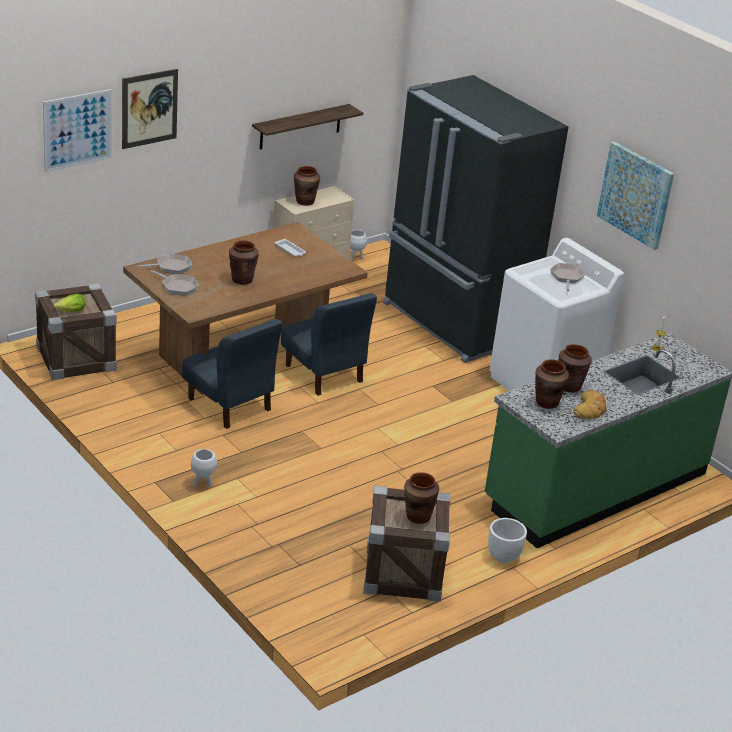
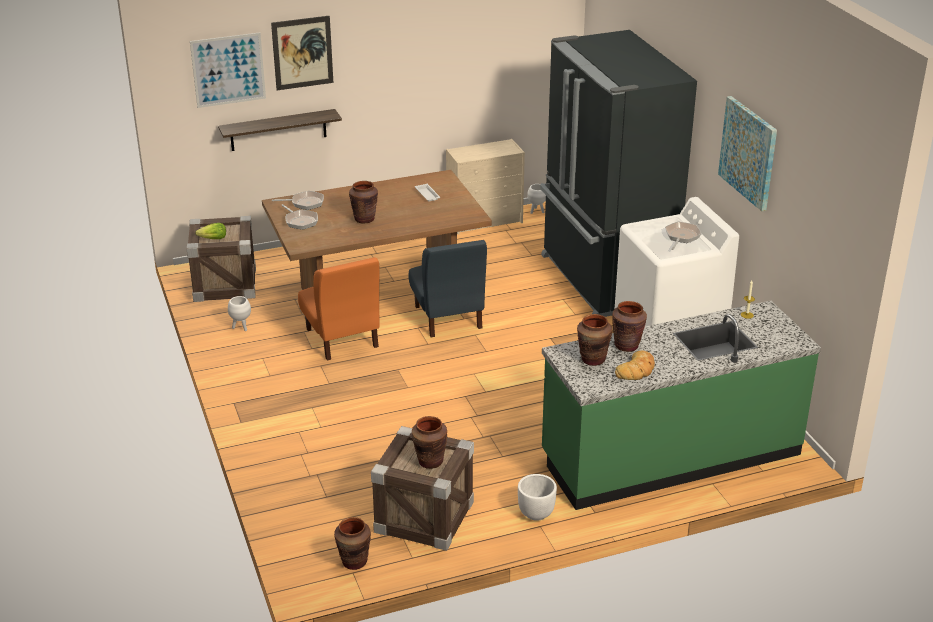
camera: 20 degrees right, 0 degrees up
(202, 483) = (277, 409): white planter -> white planter (241, 327)
(229, 405) = (342, 338): blue chair -> orange chair
(300, 127) = (470, 78): shelf -> shelf (278, 130)
(305, 202) = (474, 152): brown vase -> brown vase (354, 562)

